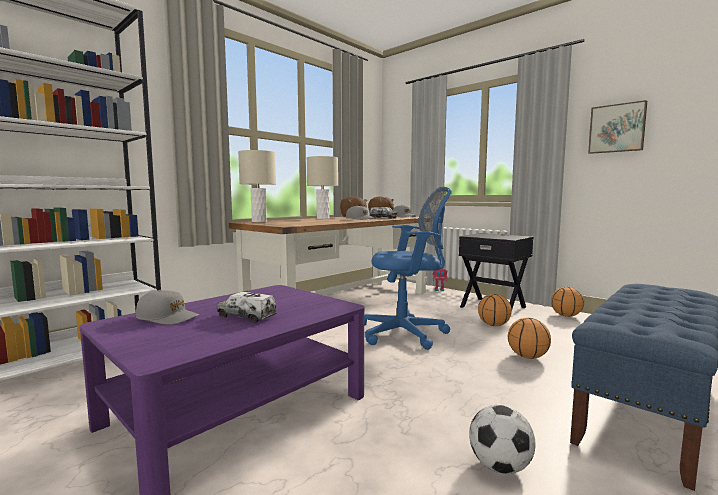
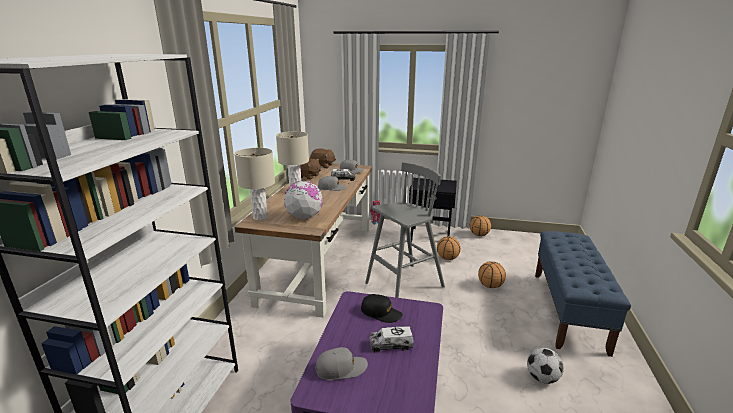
camera: 30 degrees left, 15 degrees up
(284, 299) = (381, 313): none -> black cap
(294, 223) = (304, 217): none -> globe
(406, 333) = (403, 285): blue office chair -> grey stool
(617, 128) = (514, 101): picture -> none

